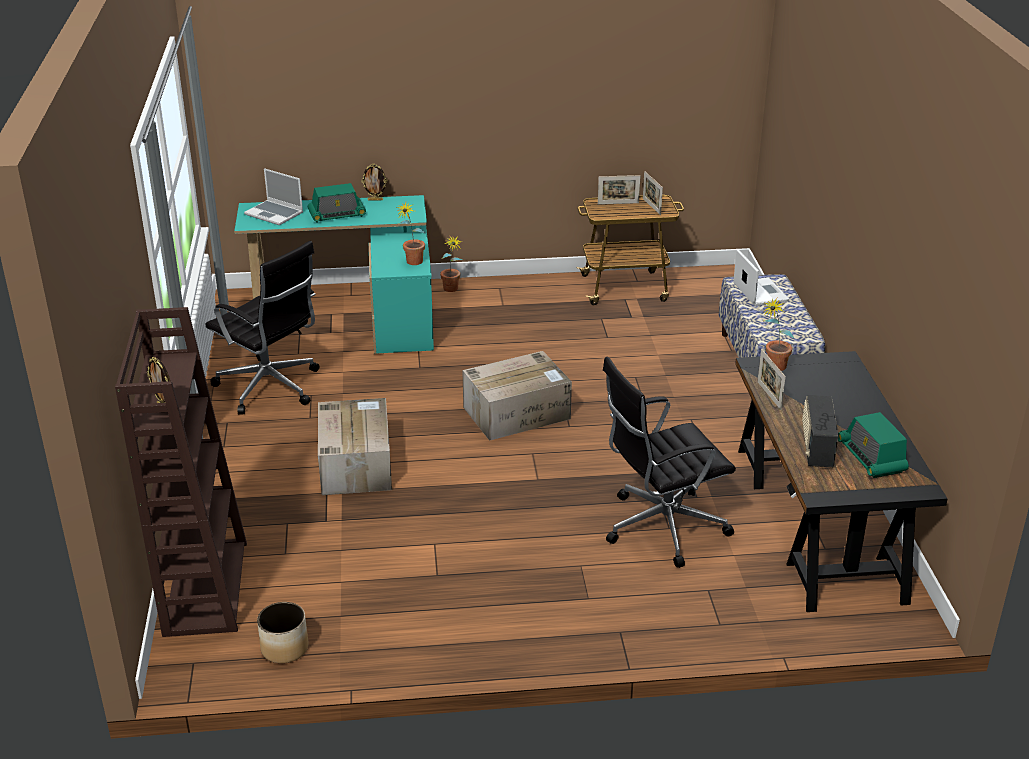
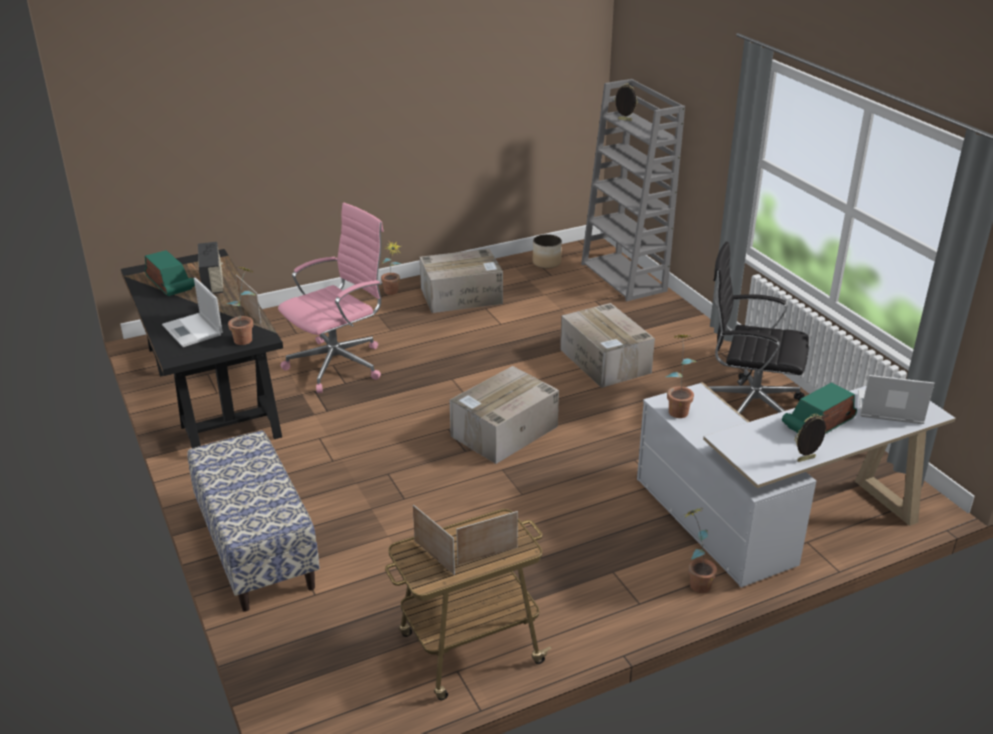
camera: 160 degrees right, 0 degrees up
(205, 587) = (624, 277): brown bookcase -> grey bookcase
(357, 310) = (774, 520): turquoise desk -> white desk
(454, 607) = (462, 295): none -> cardboard box
(552, 637) = (392, 293): none -> potted plant
(661, 527) = (339, 364): black office chair -> pink office chair
(760, 292) = (262, 507): laptop -> laptop (193, 330)

